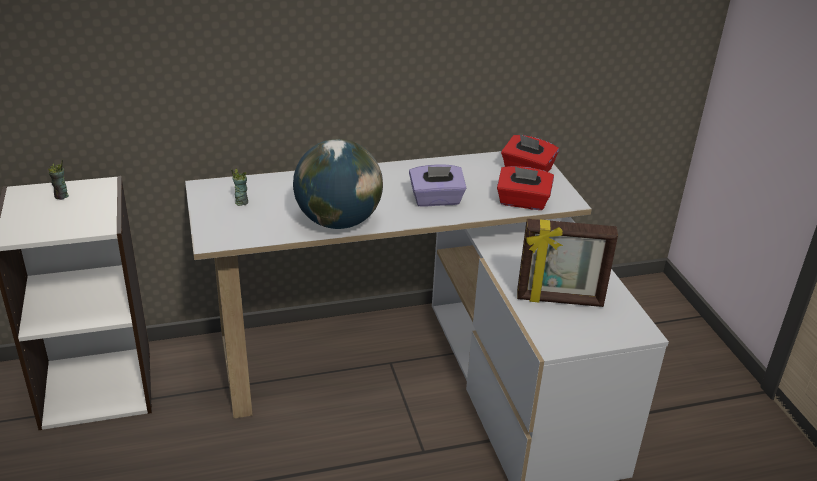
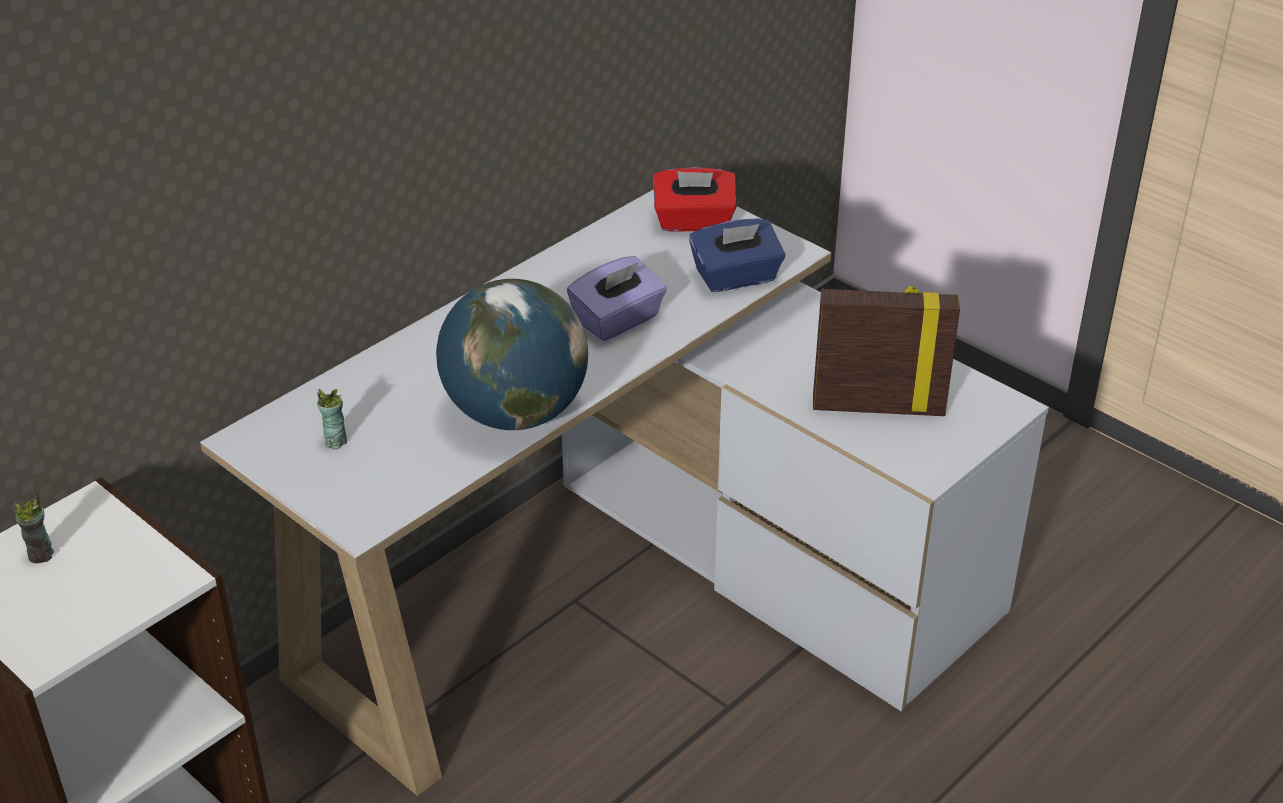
camera: 30 degrees left, 5 degrees up
(522, 202) = (736, 277): red tissue box -> blue tissue box
(559, 300) = (878, 406): picture frame -> picture frame turned 150 degrees counterclockwise

